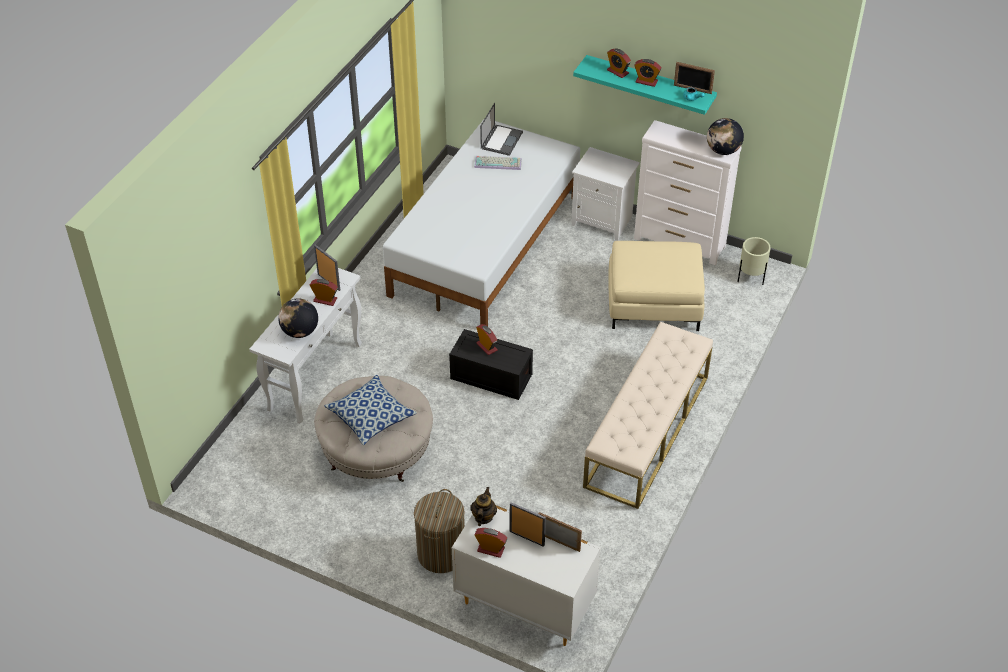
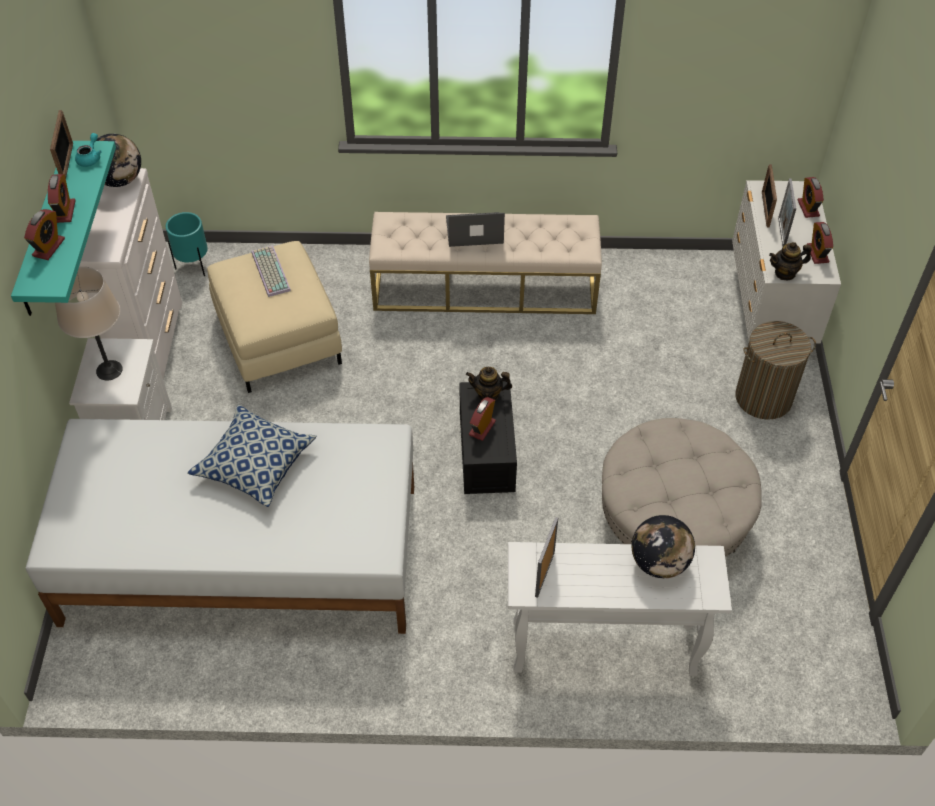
camera: 115 degrees left, 5 degrees up
(325, 300) = (582, 562): alarm clock -> alarm clock (808, 208)
(371, 417) = (690, 475): pillow -> pillow (255, 464)
(498, 163) = (145, 502): keyboard -> keyboard (269, 271)
(501, 140) = (83, 520): laptop -> laptop (473, 230)
(513, 359) = (488, 394): none -> teapot
(606, 165) = (109, 370): none -> beige table lamp
(751, 278) = (193, 266): beige planter -> turquoise planter

